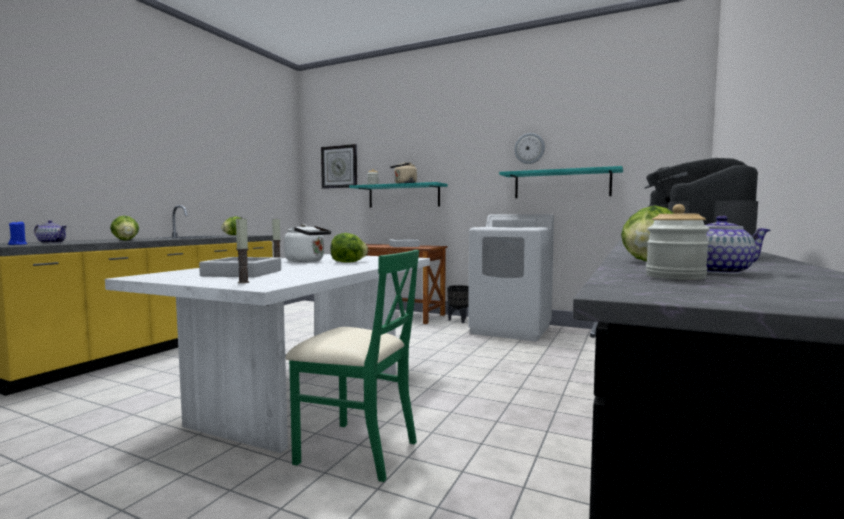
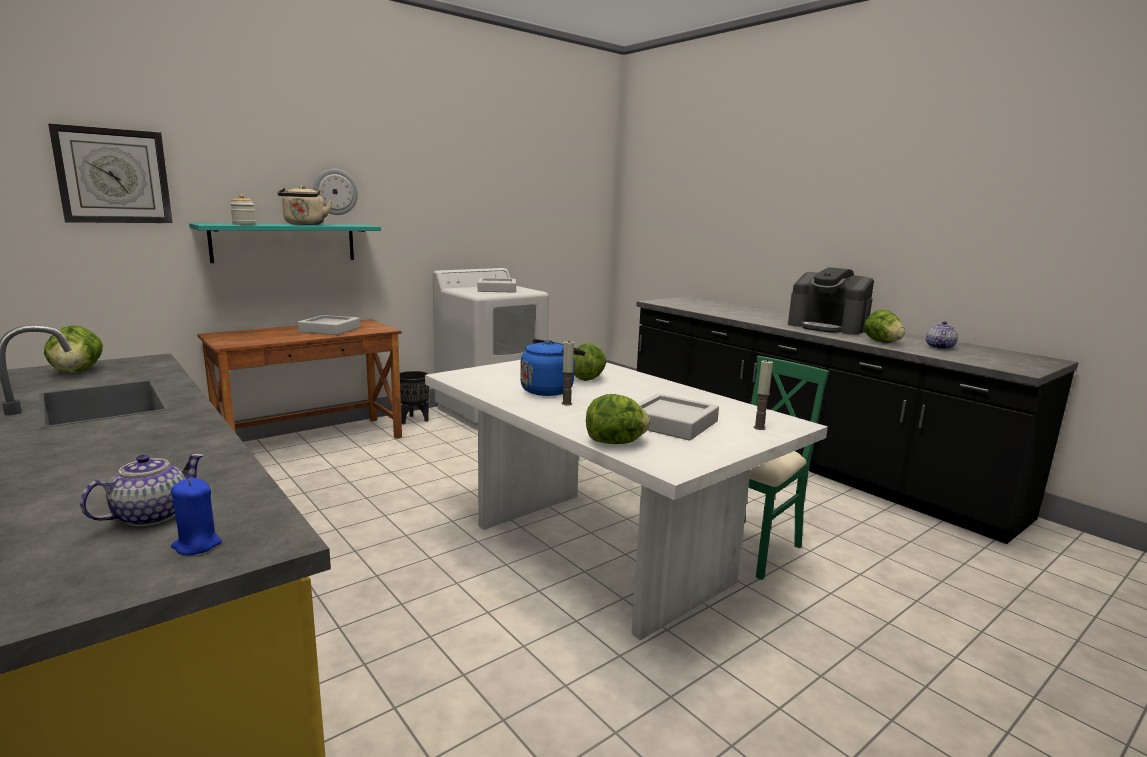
camera: 65 degrees left, 10 degrees up
(125, 240) = (174, 450): lettuce -> lettuce (616, 443)
(307, 261) = (549, 390): white kettle -> blue kettle
(529, 148) = (472, 183): wall clock -> wall clock (335, 192)
(561, 184) = (506, 231): turquoise shelf -> none
(675, 277) = (964, 356): jar -> none

